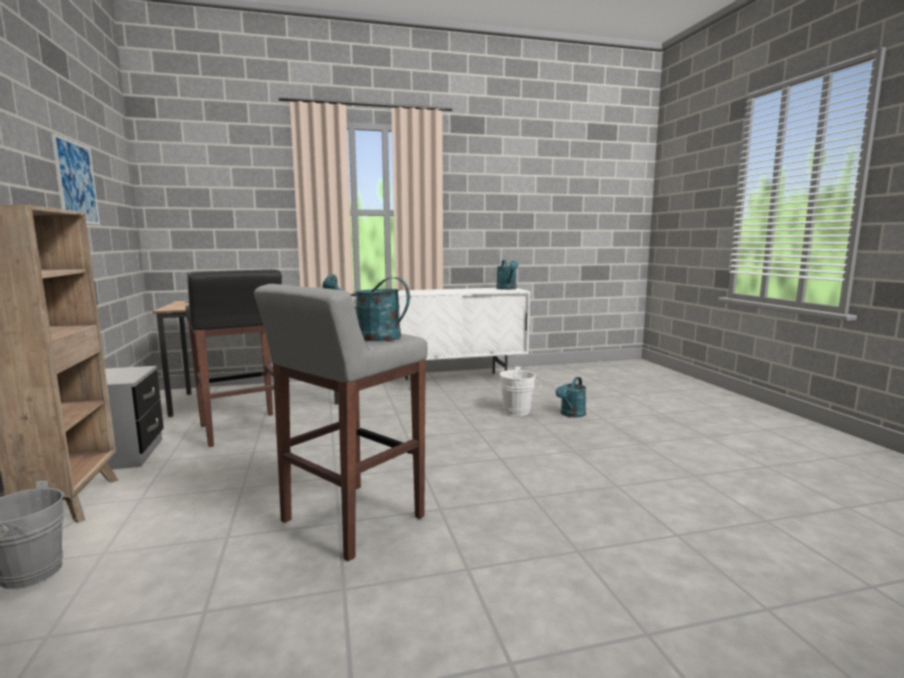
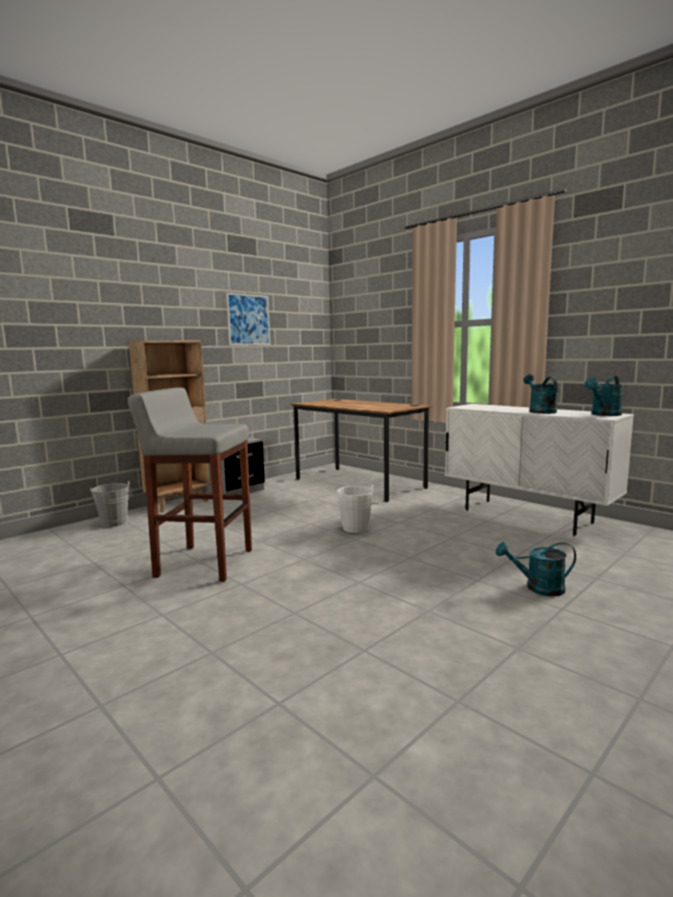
camera: 60 degrees right, 0 degrees up
(243, 430) = (301, 498): black stool -> none
(370, 336) = (201, 430): turquoise watering can -> turquoise watering can (539, 411)
(520, 411) = (495, 562): white bucket -> white bucket (357, 529)

